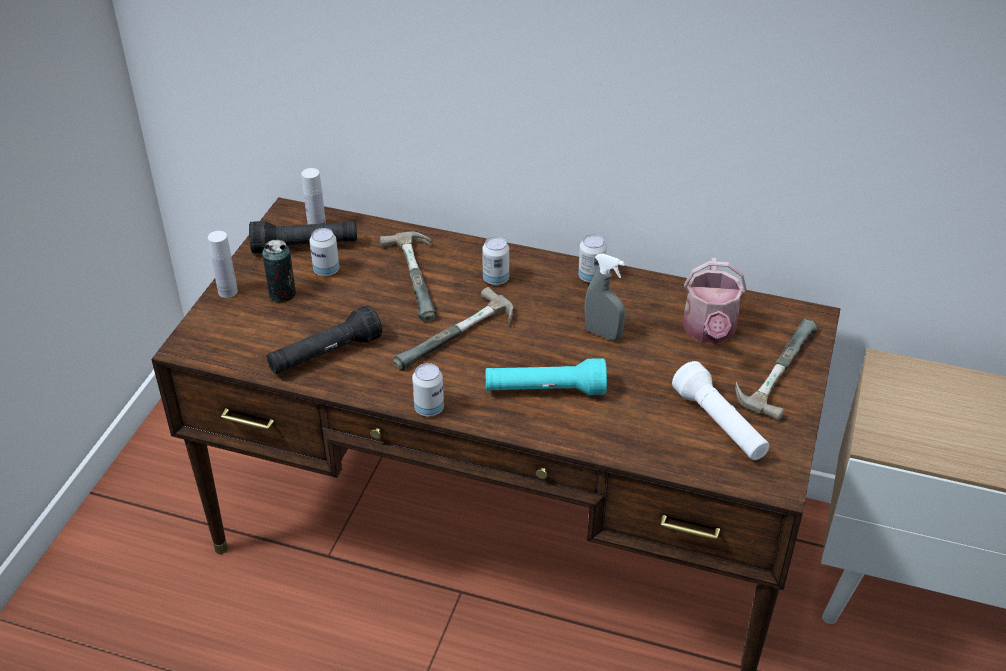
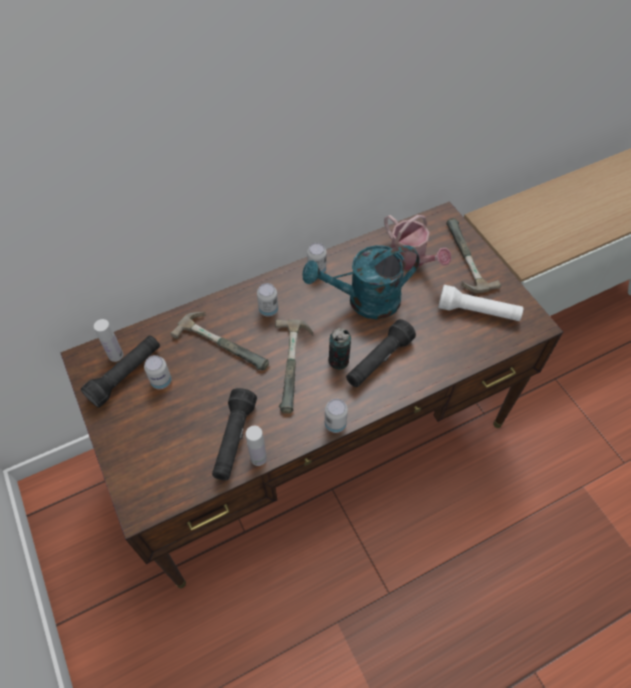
camera: 45 degrees left, 15 degrees up
(228, 291) = (115, 447): white bottle -> white bottle (258, 458)
(282, 294) = (154, 420): can -> can (338, 361)
(545, 390) = (378, 361): turquoise flashlight -> black flashlight
(603, 333) = (364, 301): grey spray bottle -> turquoise watering can

